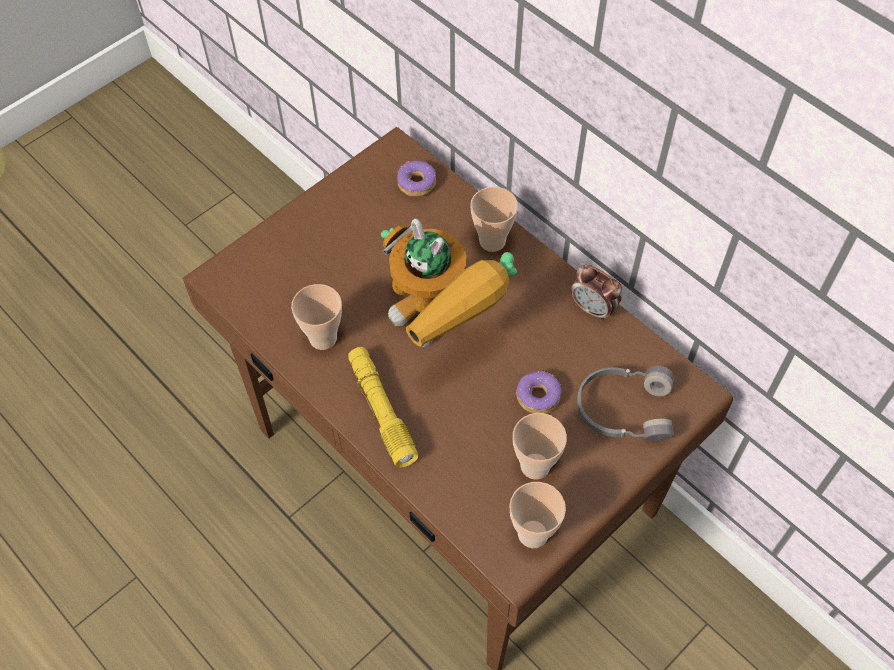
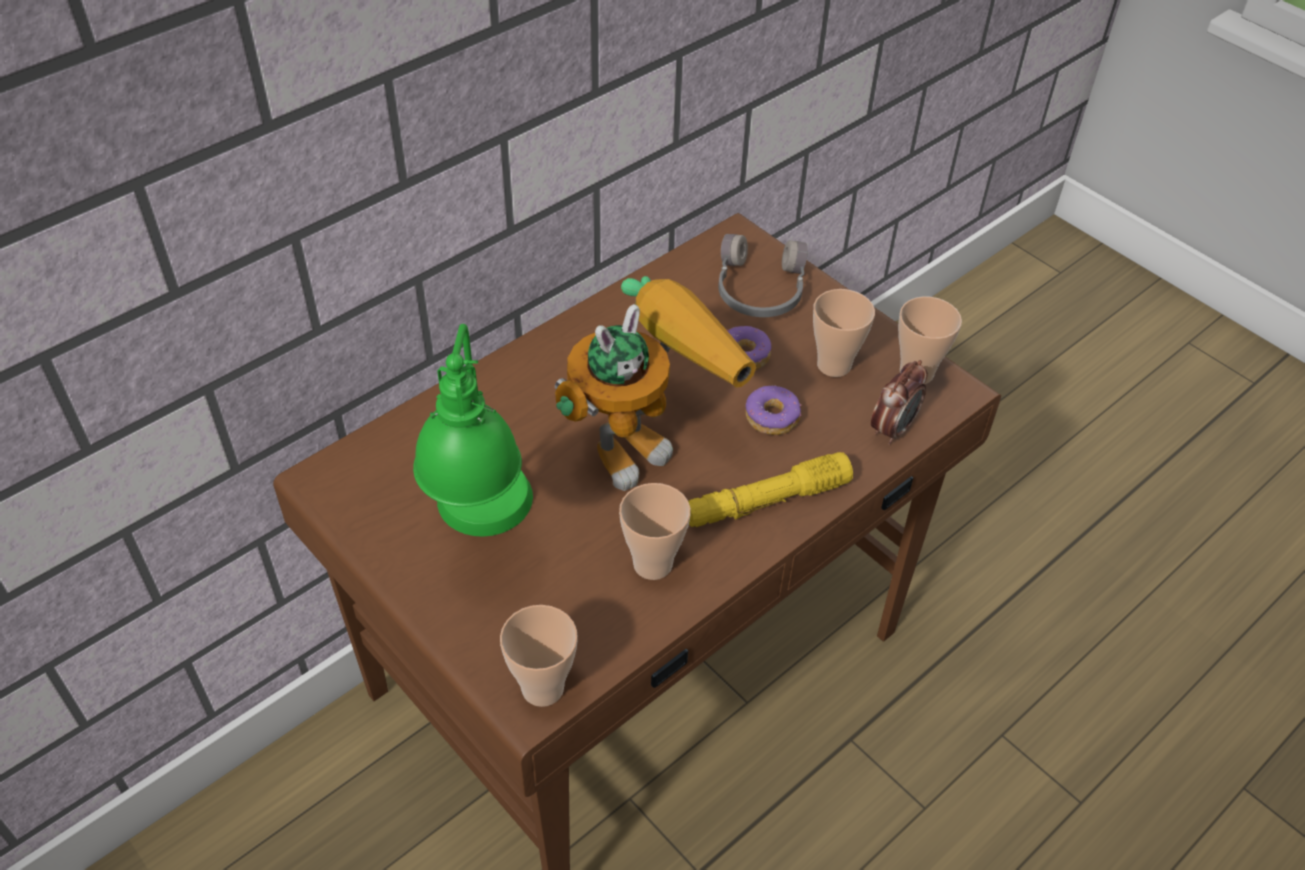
camera: 90 degrees left, 10 degrees down
(350, 240) = (485, 532): none -> green table lamp
(416, 183) = (395, 455): donut -> donut (772, 418)
(492, 241) = (511, 382): cup -> cup (542, 688)
(593, 309) = (624, 301): alarm clock -> alarm clock (892, 429)

